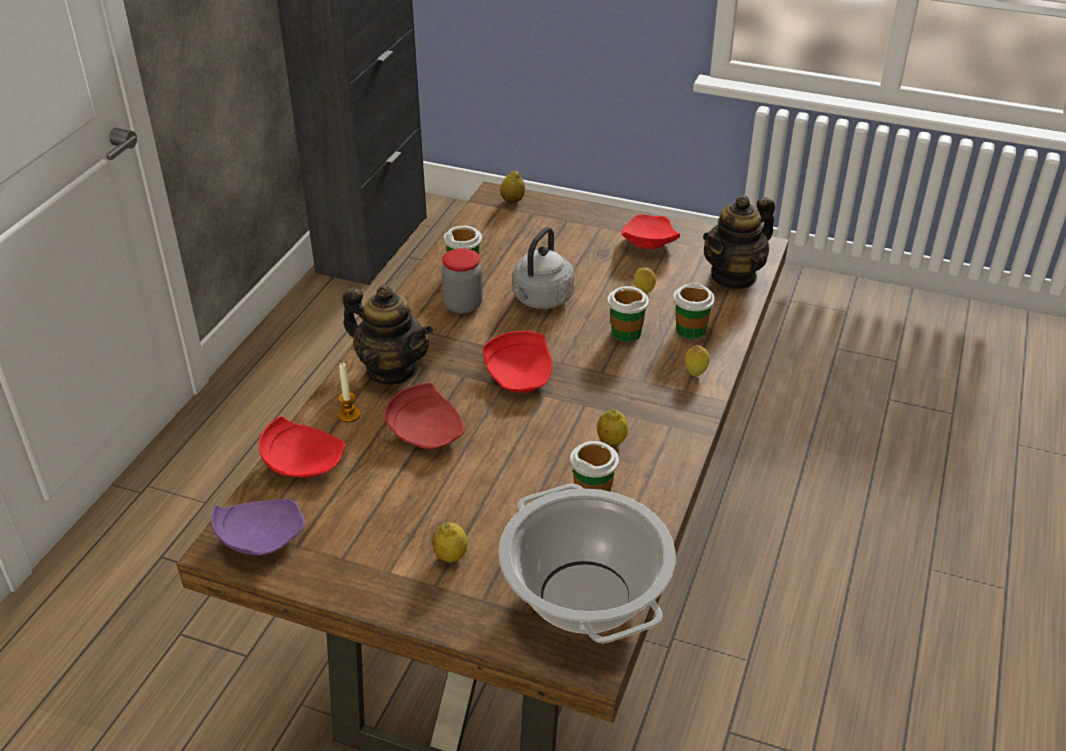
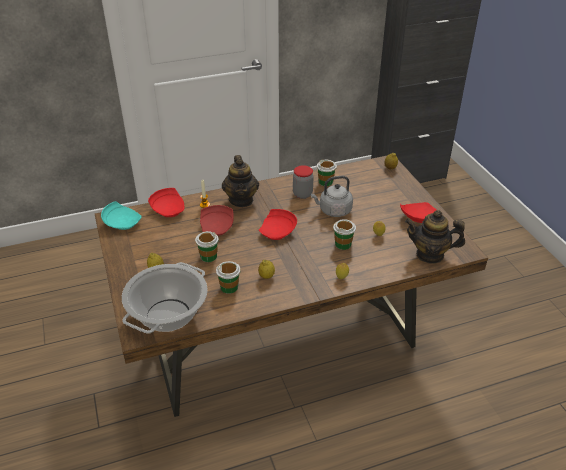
camera: 50 degrees right, 0 degrees up
(260, 537) = (122, 222): purple plate -> turquoise plate
(690, 330) = (370, 261): cup -> cup (208, 256)

